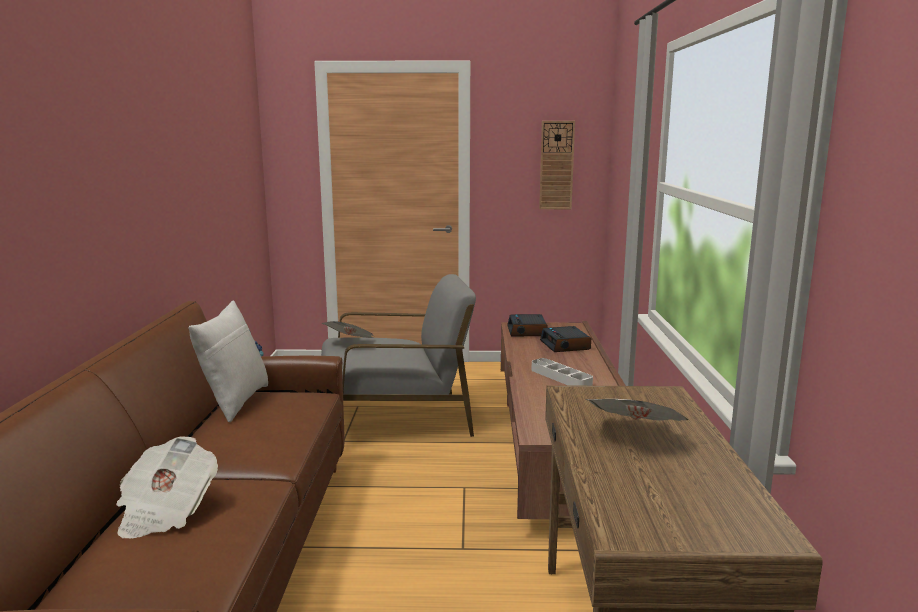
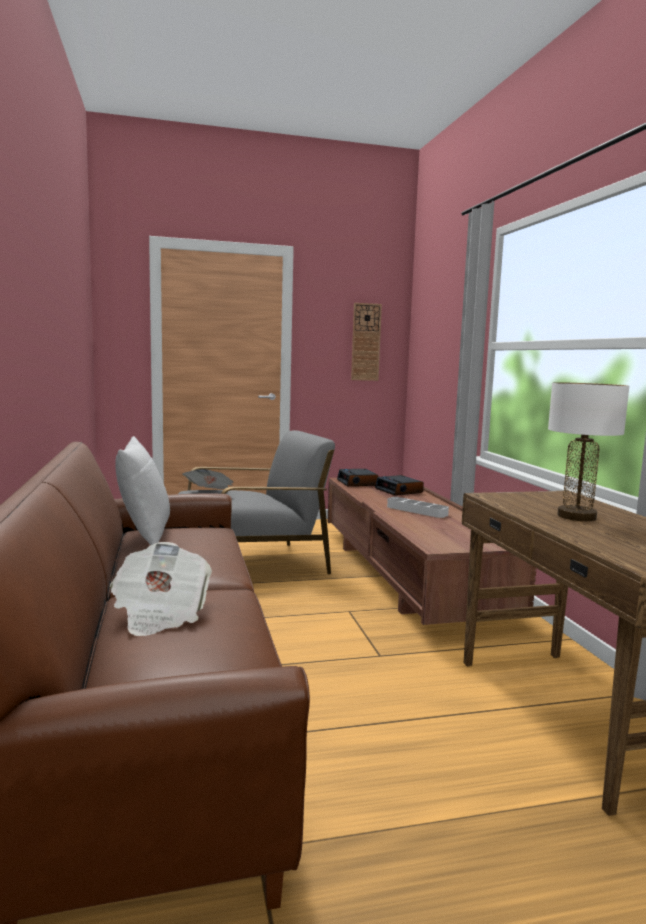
camera: 15 degrees left, 5 degrees down
(635, 436) = (576, 516): newspaper -> table lamp

